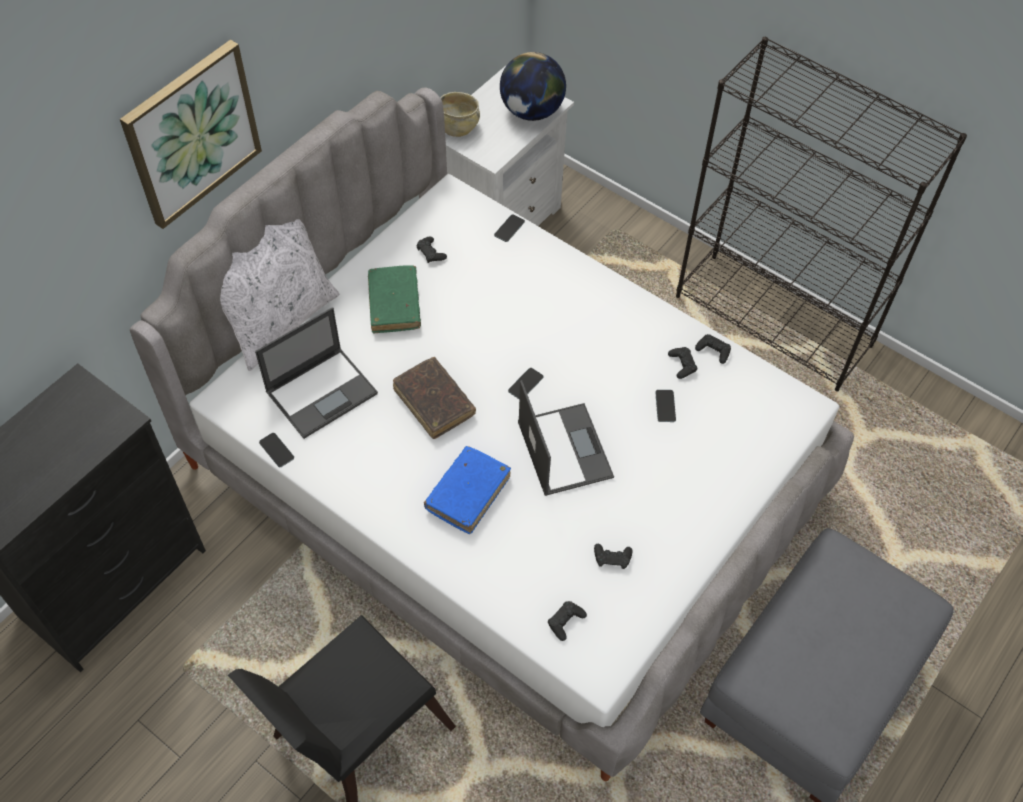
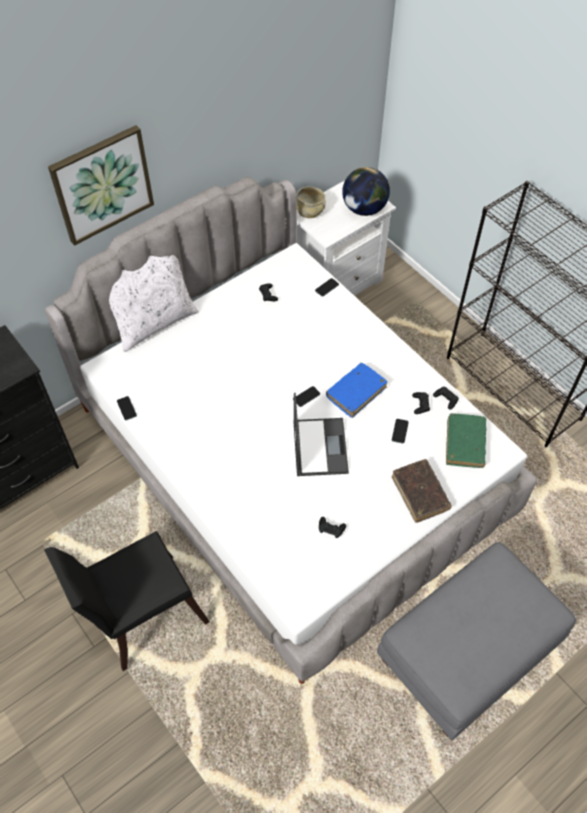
camera: 15 degrees right, 0 degrees up
(322, 392) = (168, 375): laptop -> none
(394, 304) = (233, 325): green book -> green book (465, 444)
(434, 402) = (240, 397): brown book -> brown book (420, 493)
(468, 493) = (245, 463): blue book -> blue book (356, 393)
(565, 622) = (285, 565): black game controller -> none

